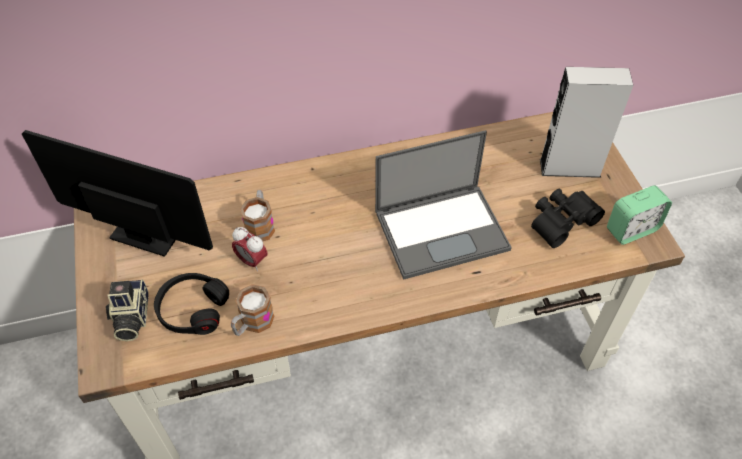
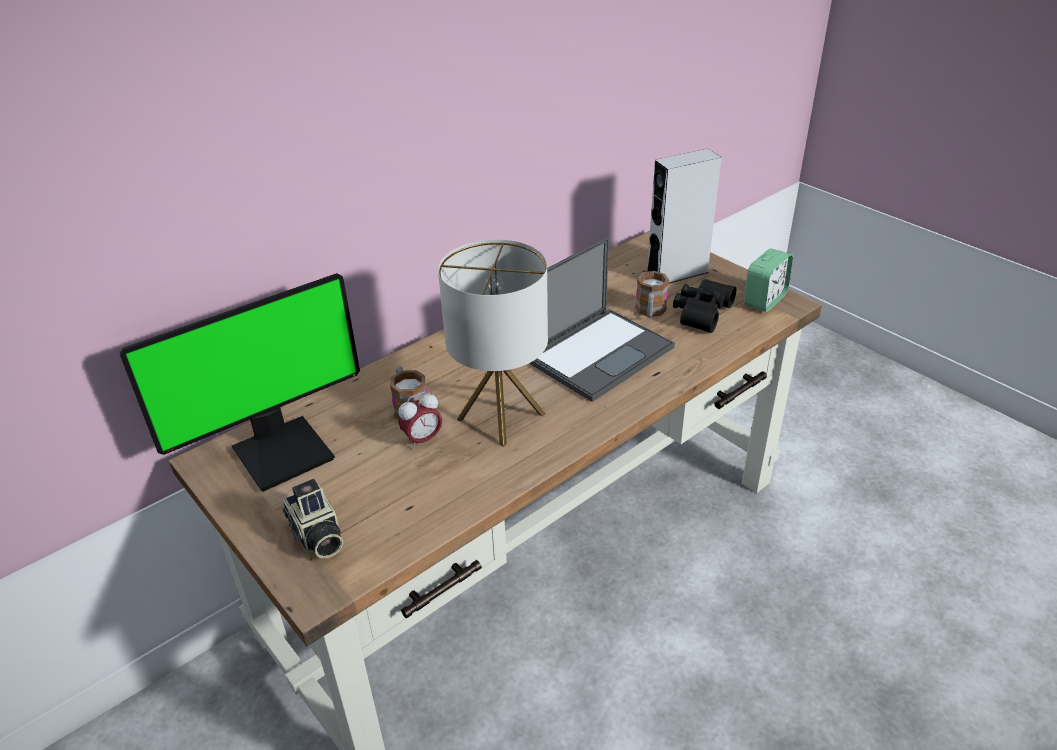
camera: 25 degrees left, 15 degrees down
(150, 228) = (282, 451): monitor -> monitor turned 150 degrees clockwise
(192, 309) = (386, 503): black headphones -> none
(252, 261) = (423, 440): alarm clock -> alarm clock turned 45 degrees counterclockwise
(252, 323) = (463, 491): mug -> mug (650, 312)
(322, 263) = (500, 417): none -> table lamp

